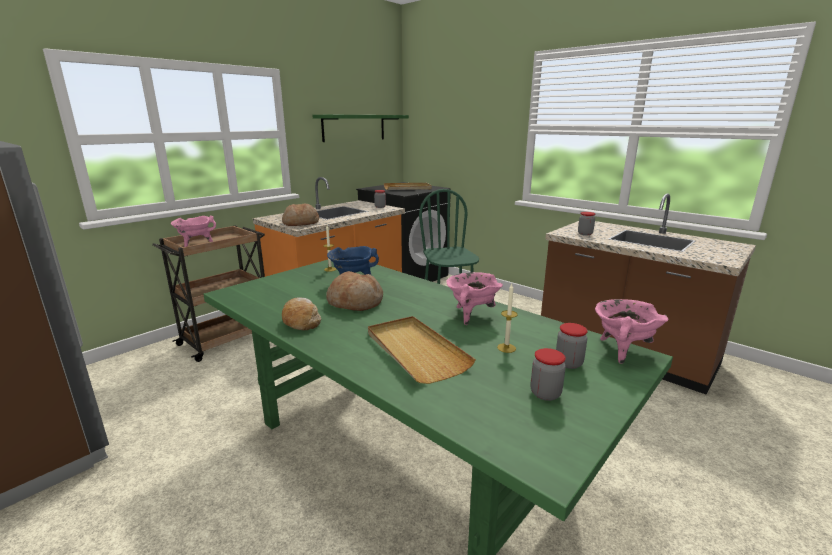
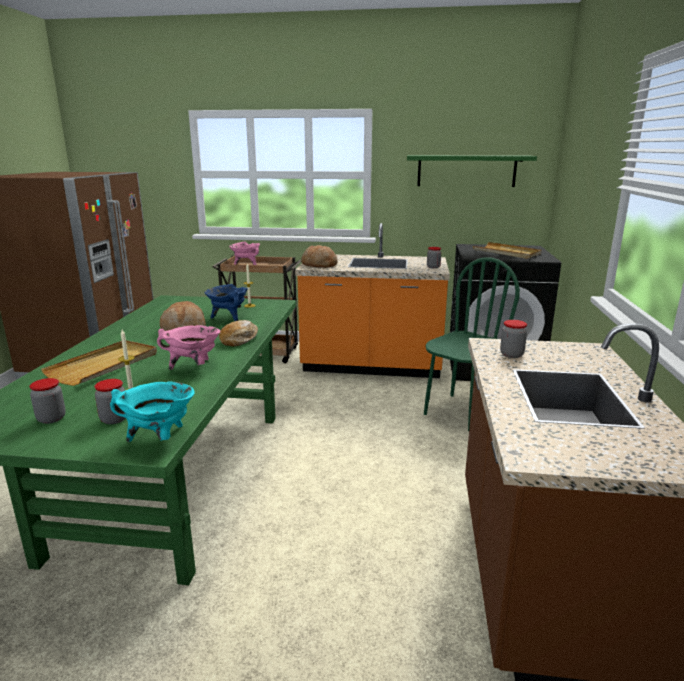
camera: 55 degrees right, 0 degrees up
(301, 321) = (134, 326): bread -> bread (239, 339)
(622, 350) = (160, 439): pink cooking pot -> turquoise cooking pot

